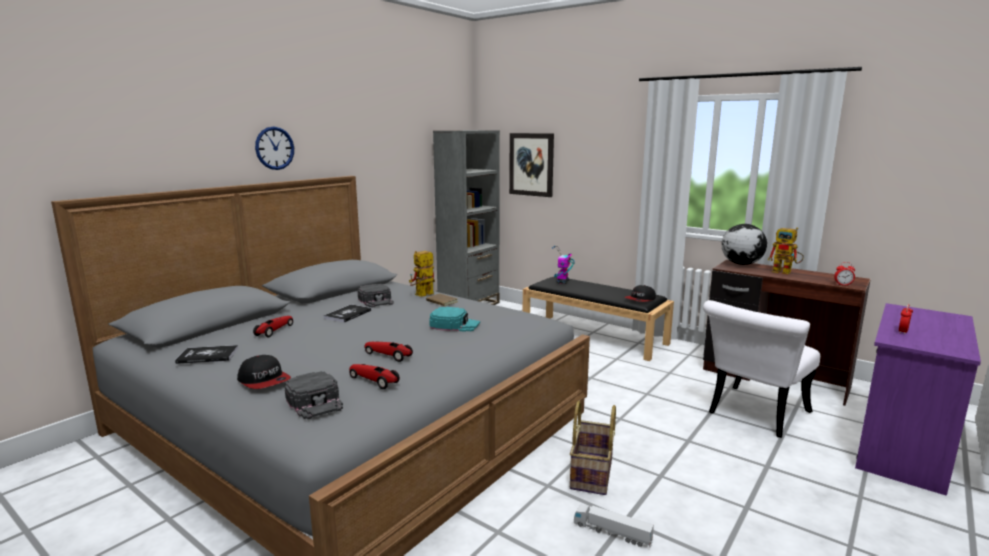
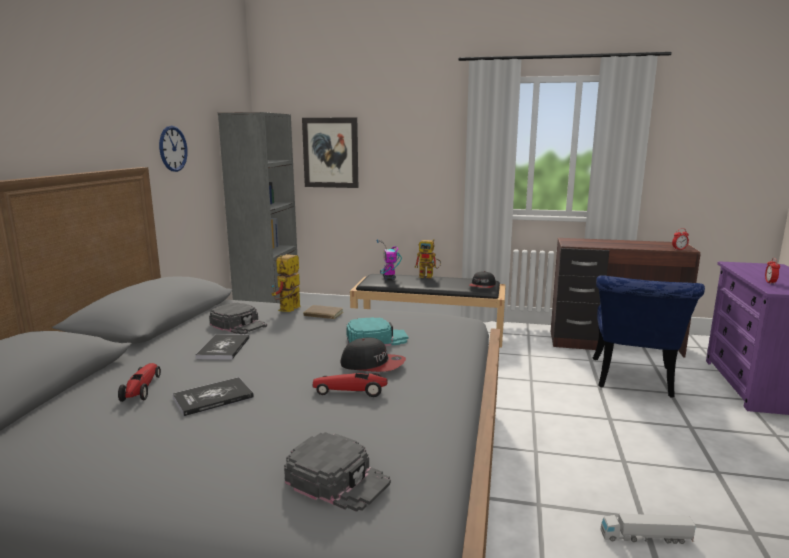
camera: 25 degrees left, 0 degrees up
(208, 356) = (72, 449): book -> book (213, 398)
(264, 380) = (219, 467): cap -> cap (373, 364)
(274, 148) = (45, 126): wall clock -> wall clock (173, 148)
(374, 381) = (377, 429): toy car -> none
(592, 473) = (566, 477): basket -> none
(741, 264) = (576, 240): globe -> none
(753, 415) = (632, 381): white chair -> blue chair
(786, 272) = (621, 243): toy robot -> toy robot (429, 276)

